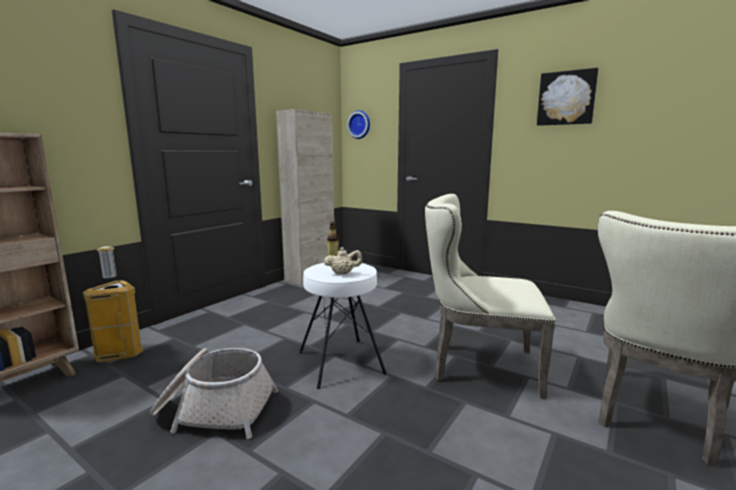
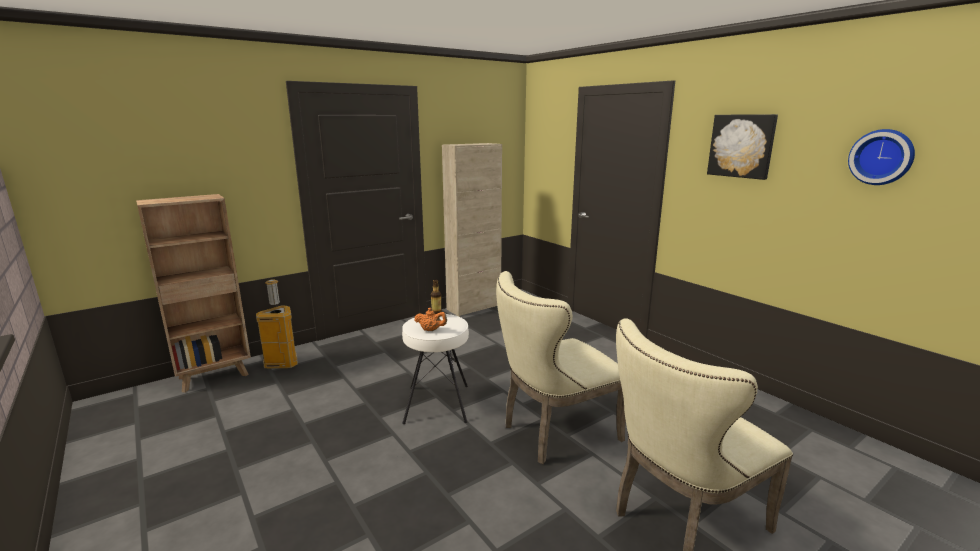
camera: 20 degrees right, 5 degrees up
(215, 409) = (321, 424): basket -> none
(343, 273) = (431, 330): beige teapot -> orange teapot
(360, 124) = (540, 150): wall clock -> wall clock (881, 157)
(477, 366) = (554, 433): beige chair -> beige chair turned 60 degrees counterclockwise

